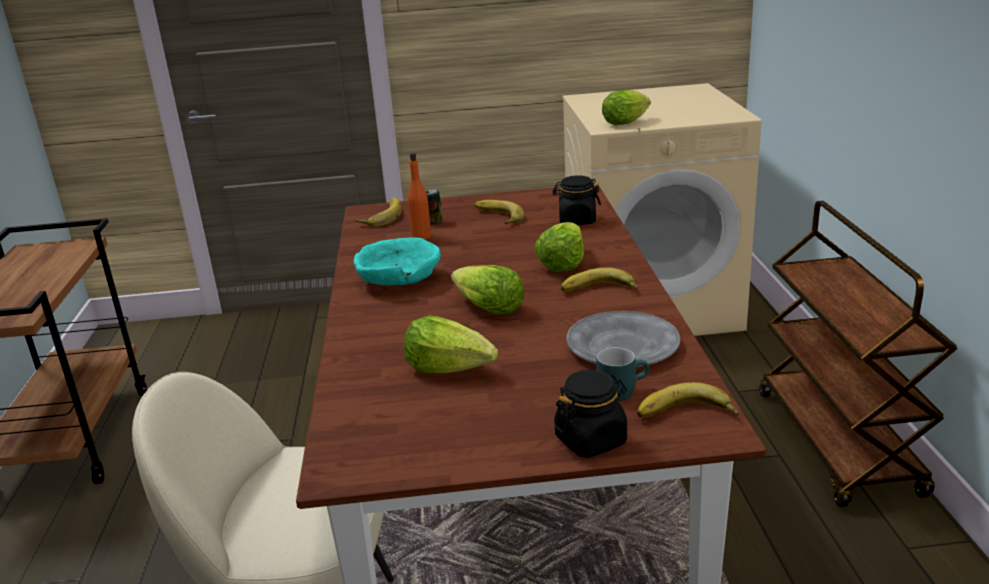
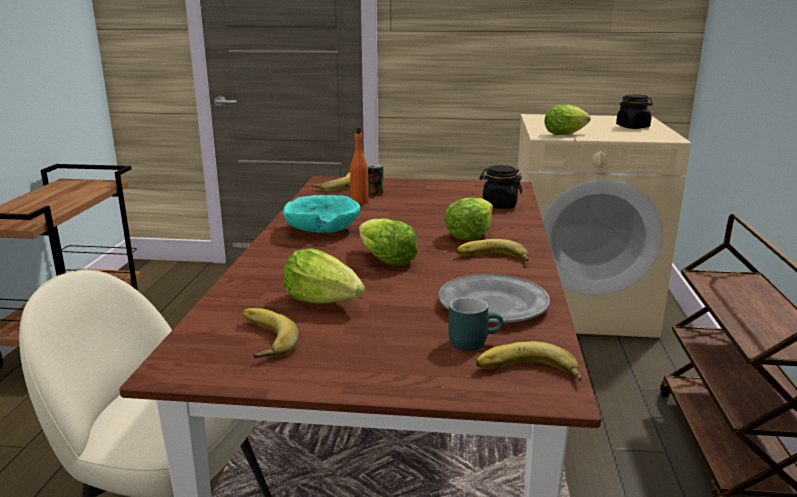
camera: 10 degrees right, 5 degrees down
(496, 217) = (430, 196): banana -> banana (261, 339)
(591, 440) = (421, 381): black jar -> black jar (632, 127)

